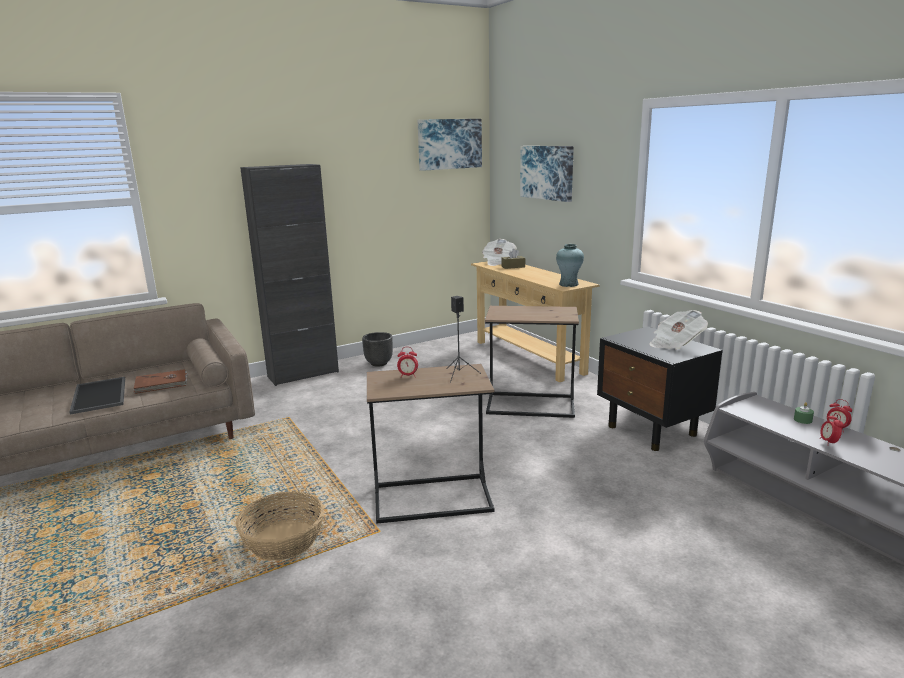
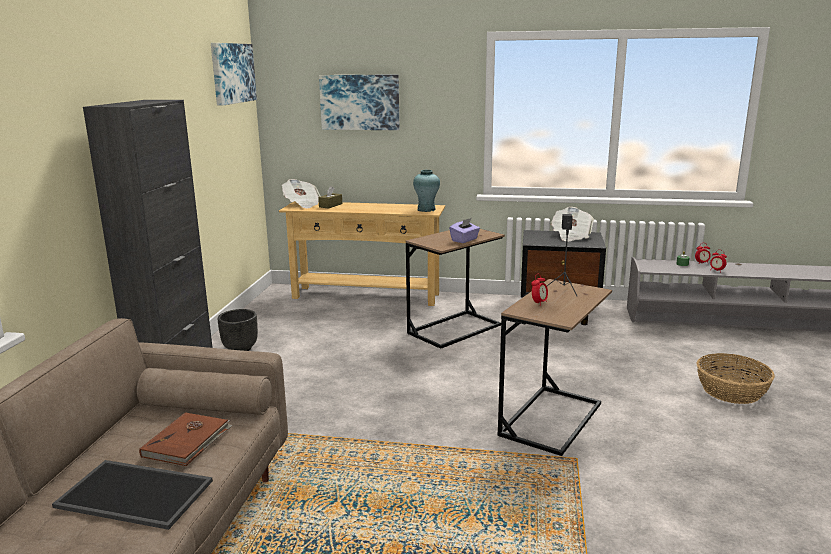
camera: 50 degrees left, 0 degrees up
(284, 540) = (538, 510): basket -> basket (730, 391)
(530, 316) = (464, 240): none -> purple tissue box

